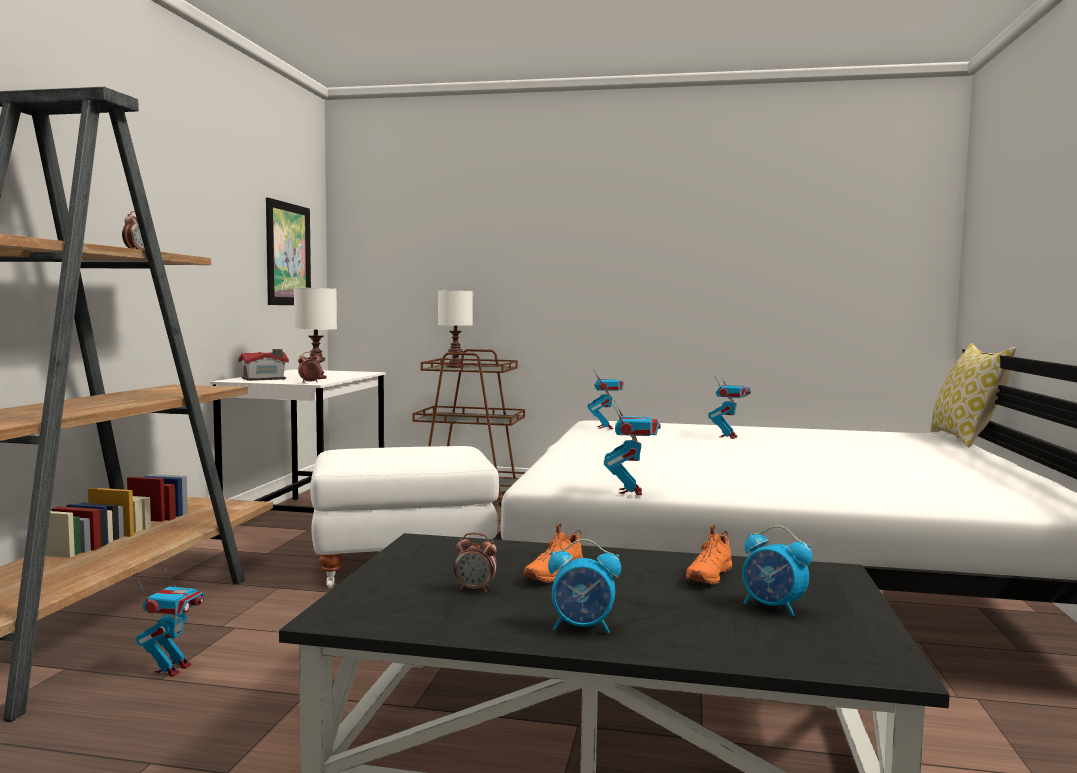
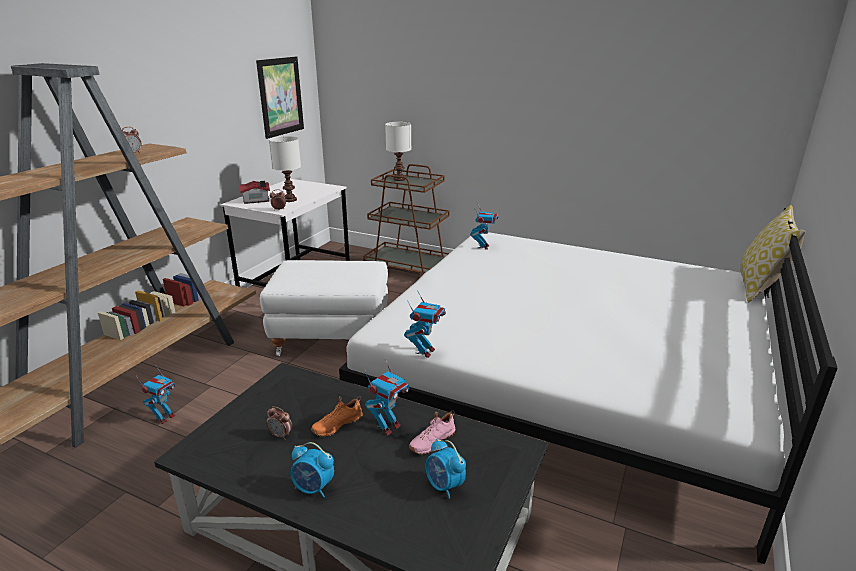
camera: 15 degrees right, 20 degrees up
(707, 575) = (431, 441): orange shoe -> pink shoe
(728, 437) = (563, 269): toy robot -> toy robot (388, 427)

